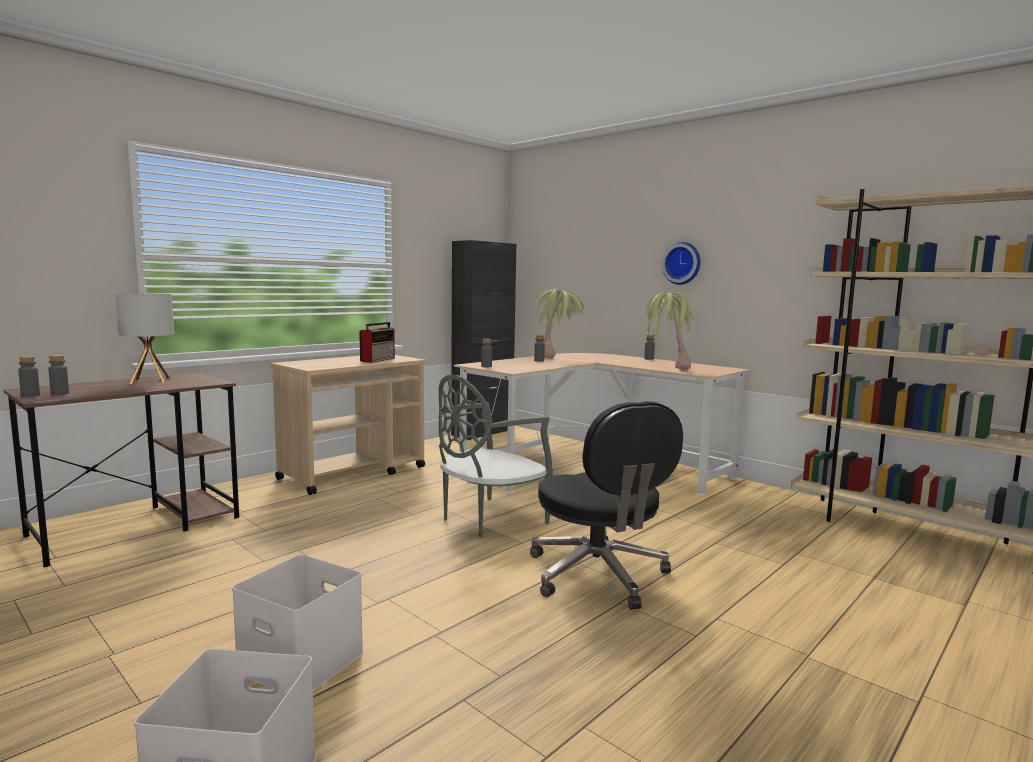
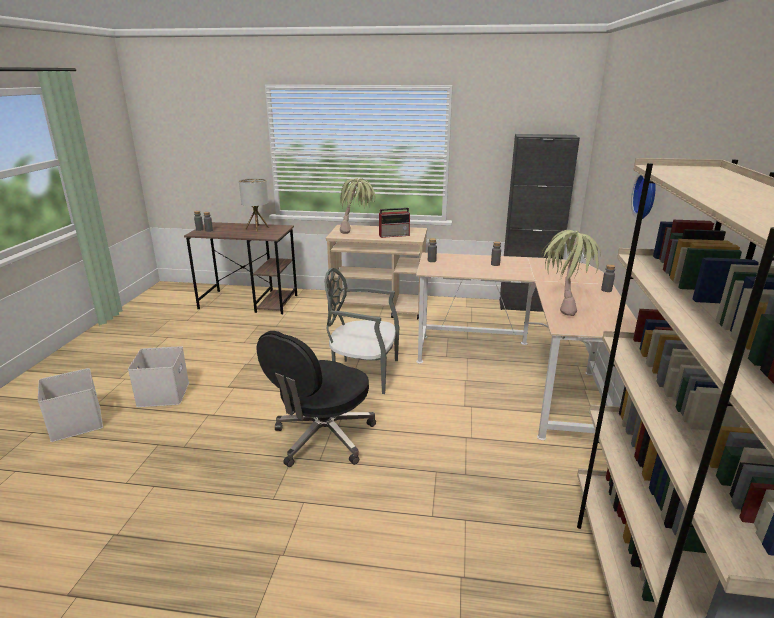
camera: 55 degrees right, 15 degrees up
(558, 357) = (532, 263): potted plant -> potted plant (358, 233)

